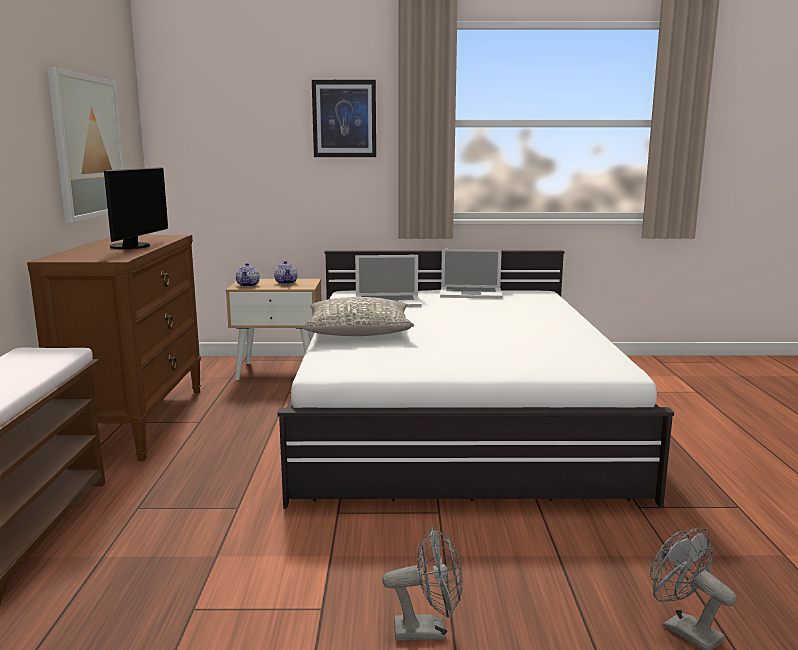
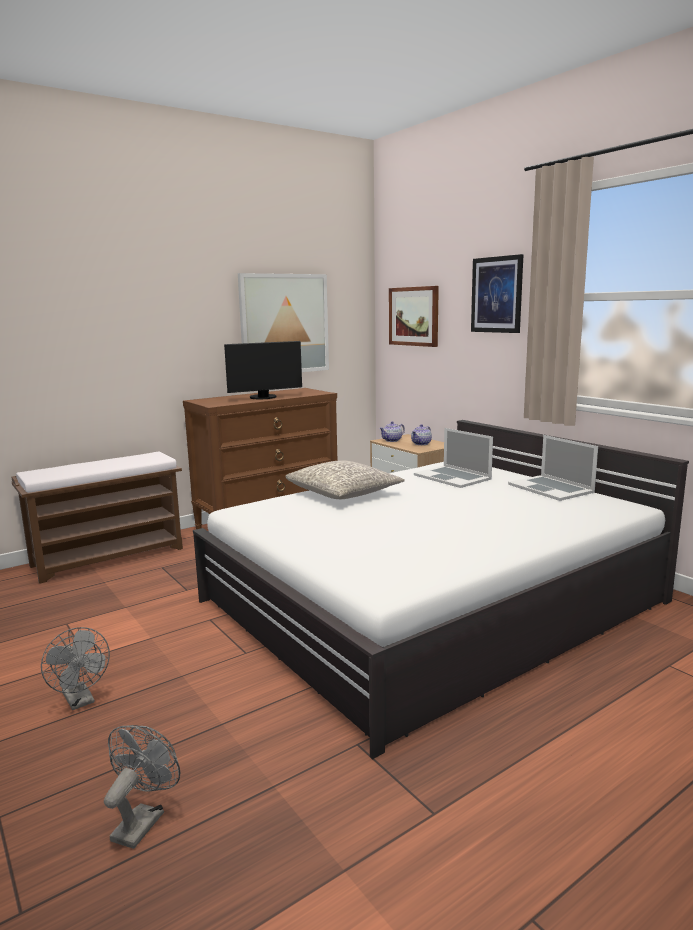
camera: 55 degrees right, 0 degrees up
(219, 141) = (414, 316): none -> picture

